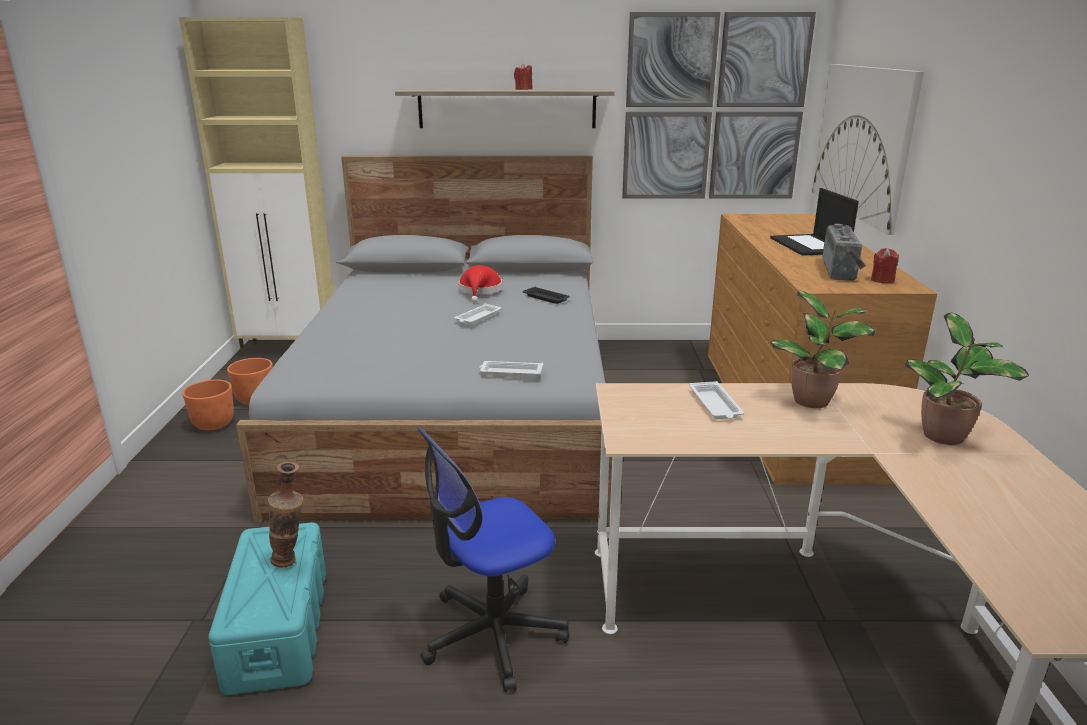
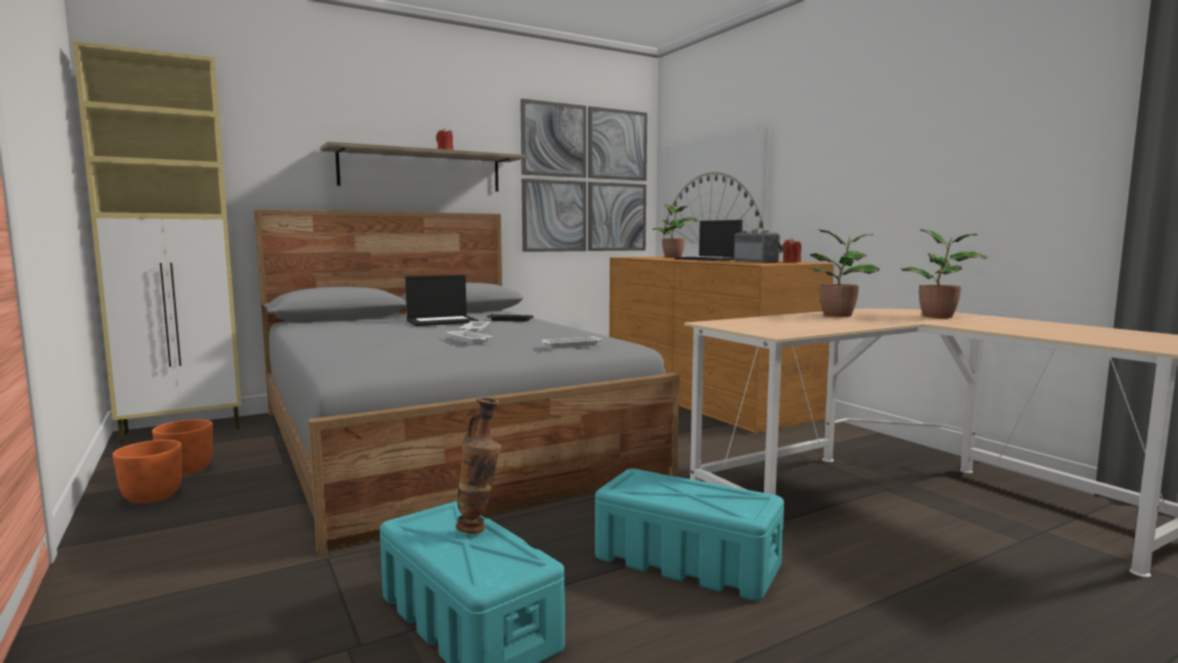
camera: 30 degrees left, 15 degrees down
(480, 291) = (442, 321): red hat -> laptop
(492, 634) = (685, 561): office chair -> turquoise storage box
(715, 405) = (788, 321): white tray -> white tray (469, 340)
(796, 224) = (674, 257): none -> potted plant

